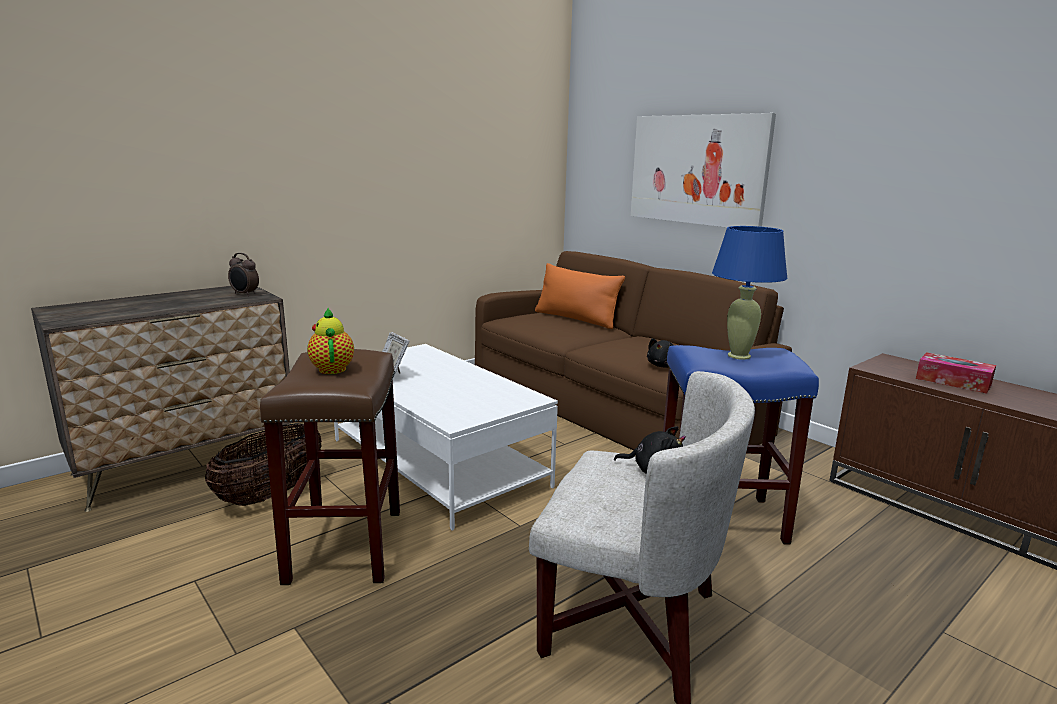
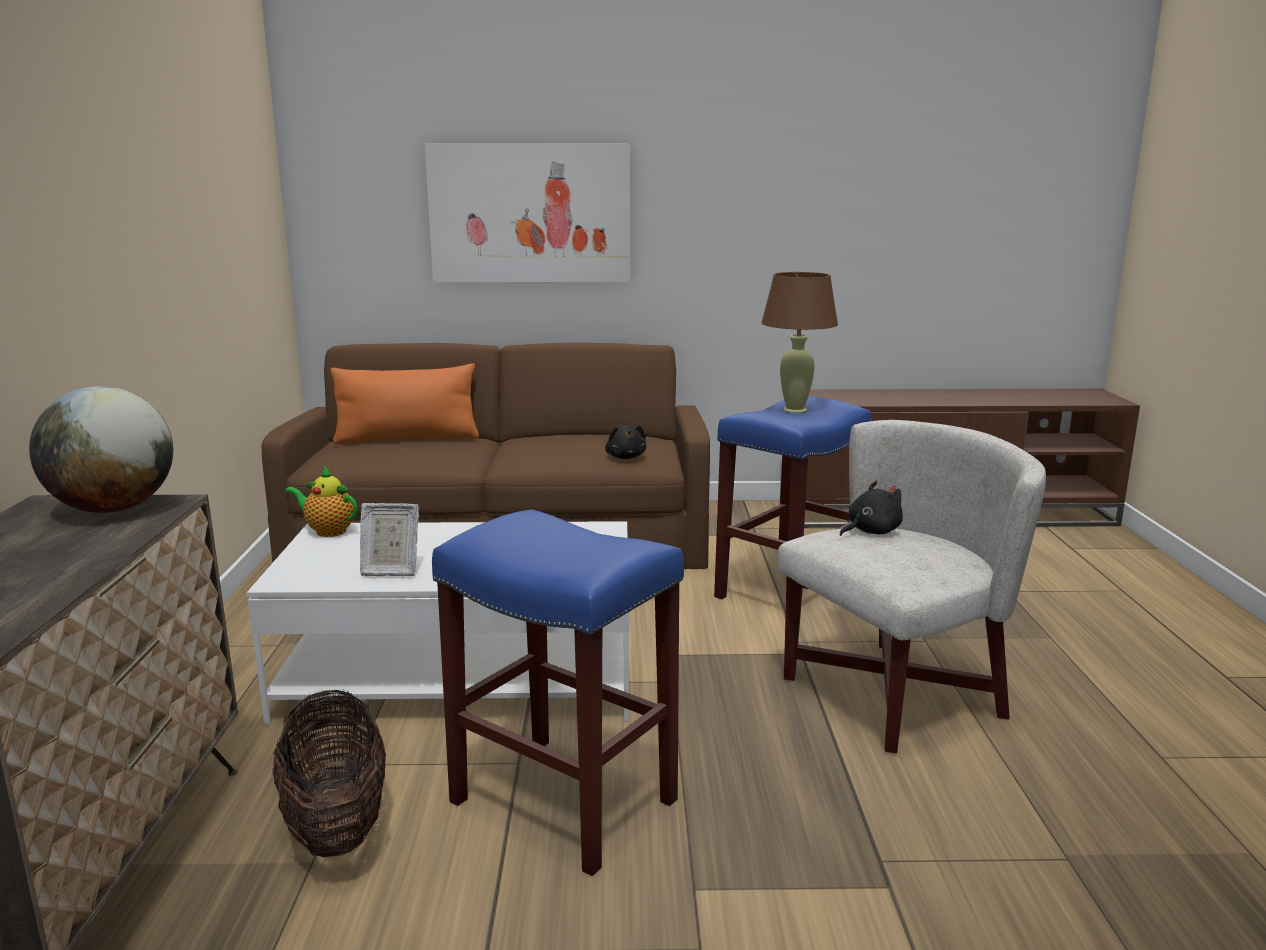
camera: 50 degrees left, 0 degrees up
(244, 294) = (114, 509): alarm clock -> globe
(332, 368) = (555, 541): teapot -> teapot (328, 531)
(346, 546) = (567, 801): brown stool -> blue stool
(739, 356) = (795, 410): blue table lamp -> brown table lamp
(953, 381) = (871, 397): tissue box -> none

